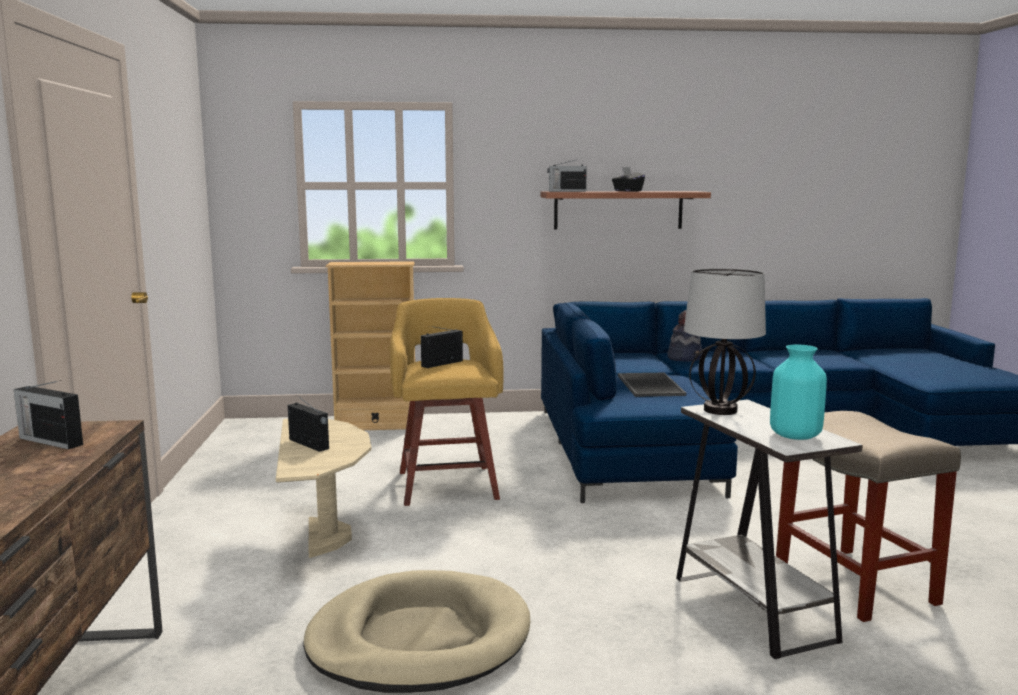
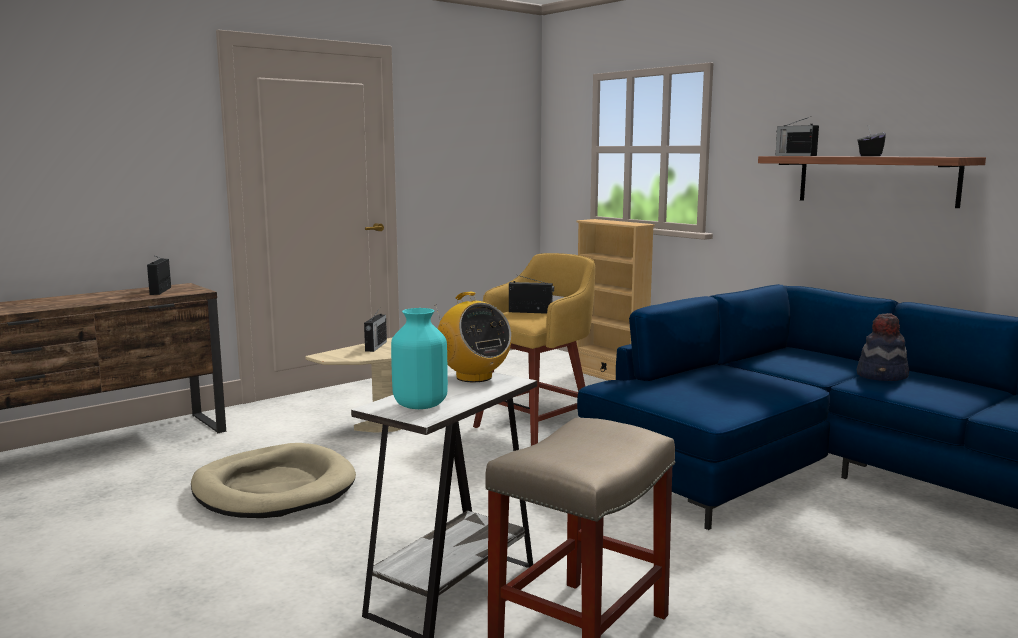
camera: 55 degrees right, 0 degrees up
(648, 385) = (728, 382): tray -> none
(719, 410) = (473, 377): table lamp -> radio

